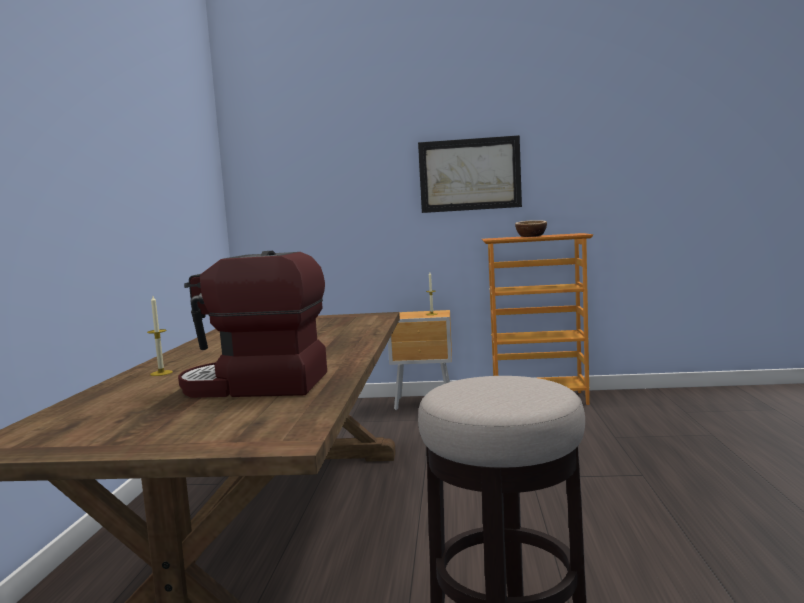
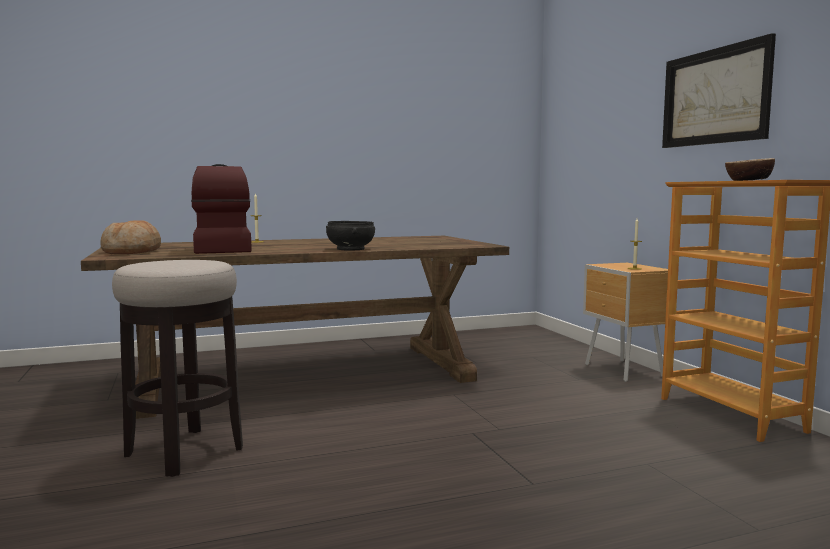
camera: 65 degrees right, 0 degrees up
(207, 430) = (132, 252): none -> bread
(354, 343) = (350, 249): none -> black bowl

